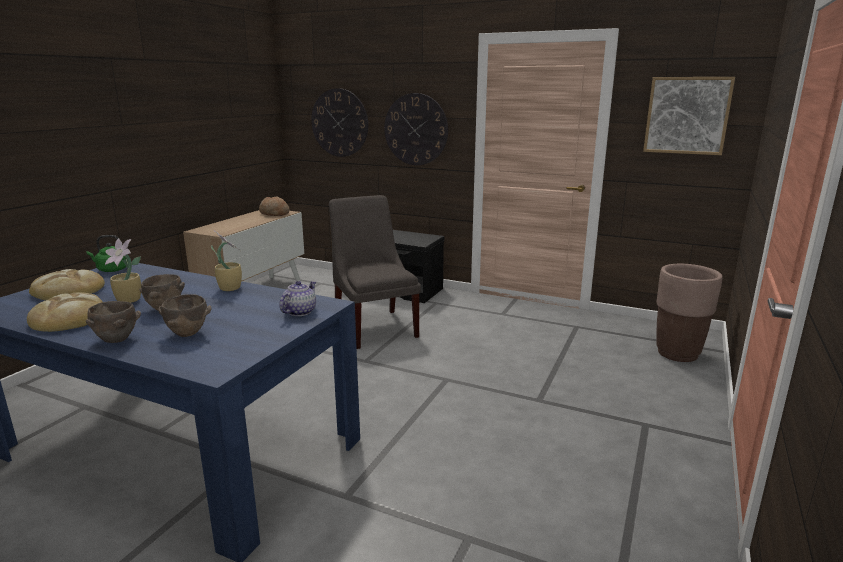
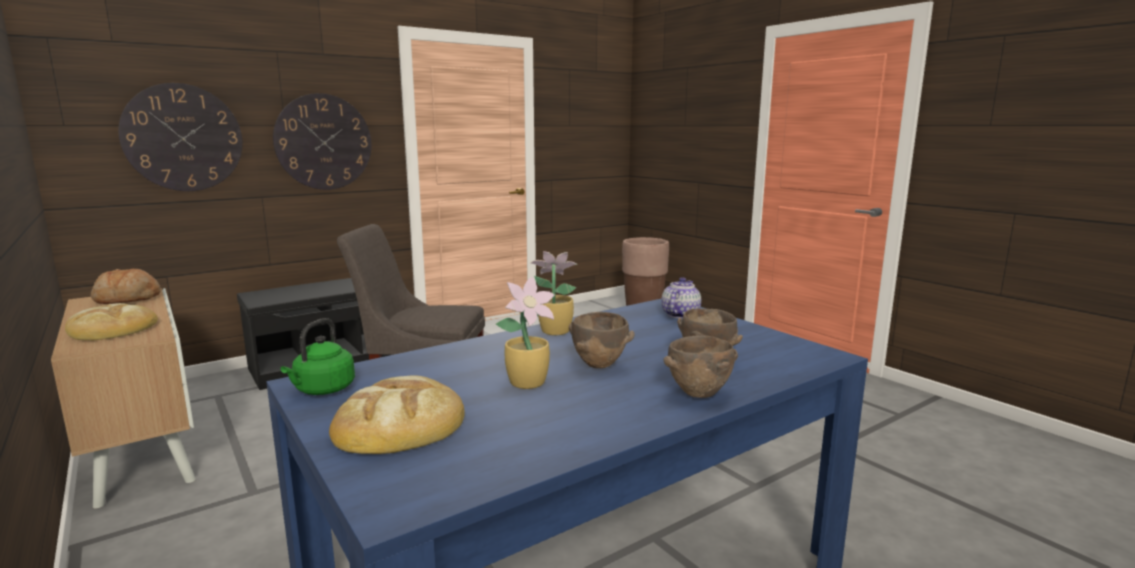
camera: 60 degrees left, 5 degrees down
(70, 318) = (566, 422): bread -> bread (112, 329)
(299, 312) = (680, 314): teapot -> teapot turned 60 degrees clockwise
(687, 115) = (587, 118): picture -> none

